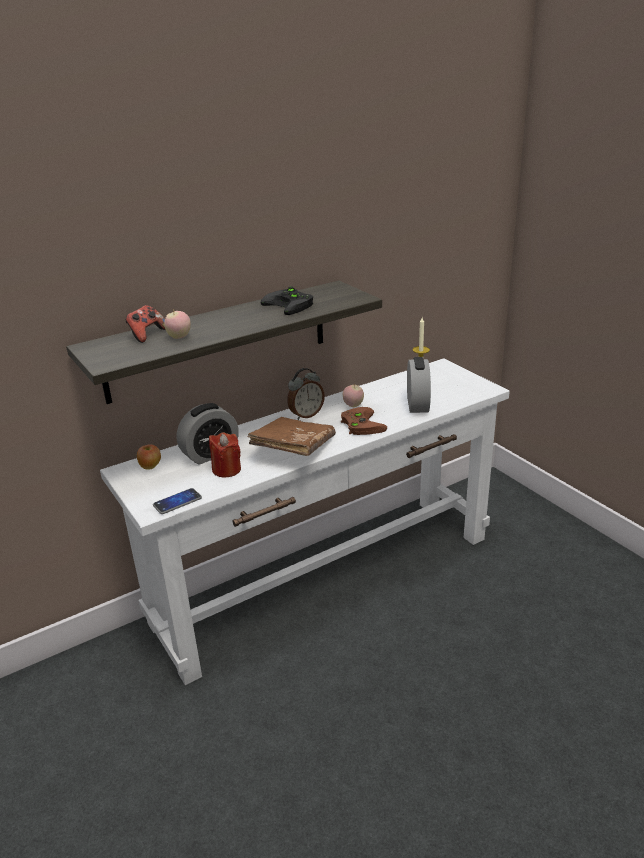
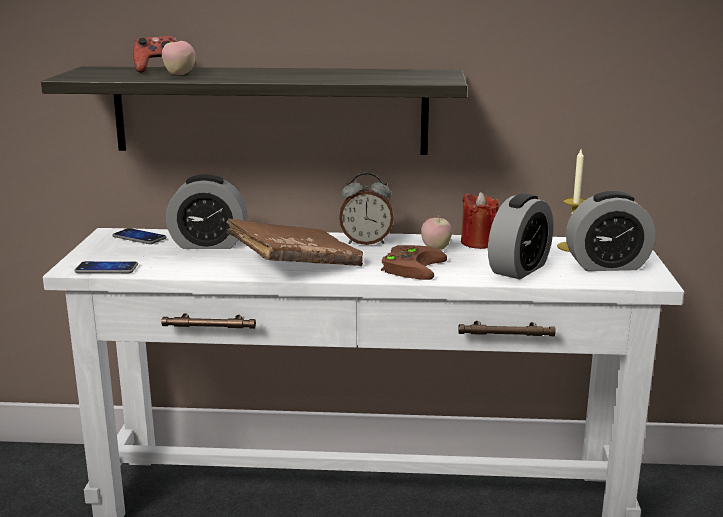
camera: 35 degrees right, 10 degrees down
(150, 466) = (139, 237): apple -> phone
(226, 469) = (198, 260): red candle -> red candle (478, 243)
(291, 305) = (350, 74): black game controller -> none
(454, 385) = (607, 265): none -> alarm clock

